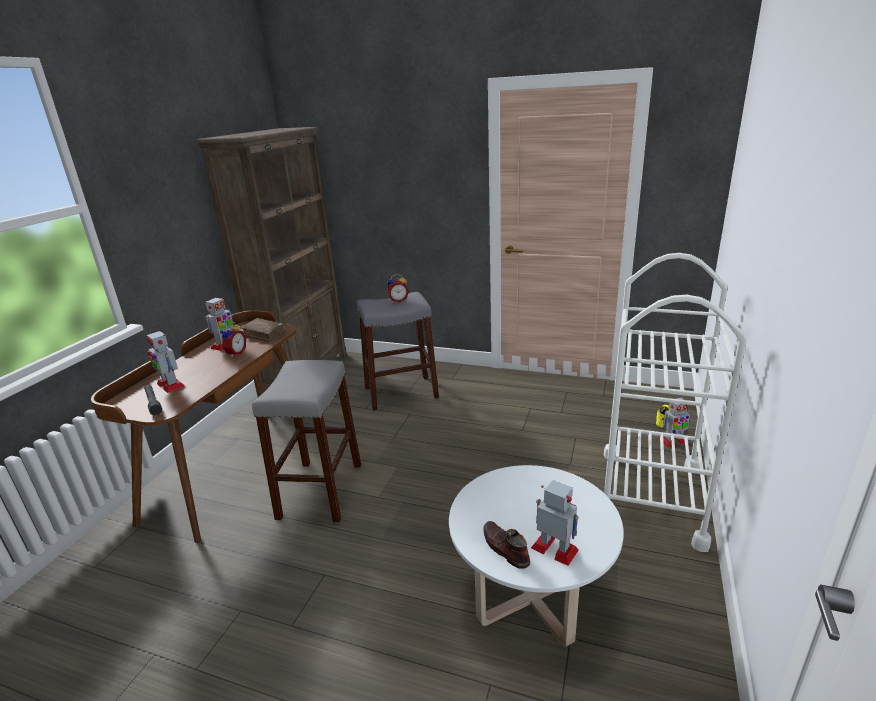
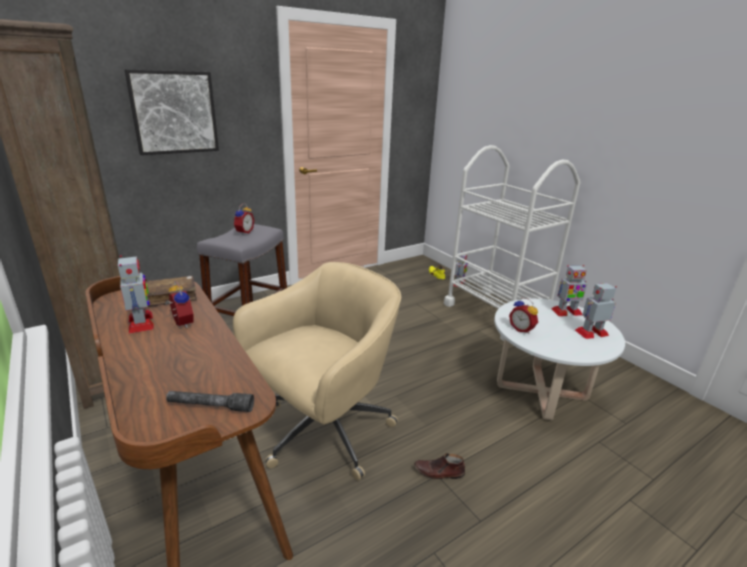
camera: 55 degrees left, 0 degrees up
(170, 385) = (180, 382): toy robot -> toy robot (566, 312)
(320, 490) = (323, 432): grey stool -> beige office chair
(390, 185) = (174, 112): none -> picture
(489, 495) = (522, 329): none -> alarm clock
(504, 548) = (580, 346): brown shoe -> brown shoe (439, 472)

